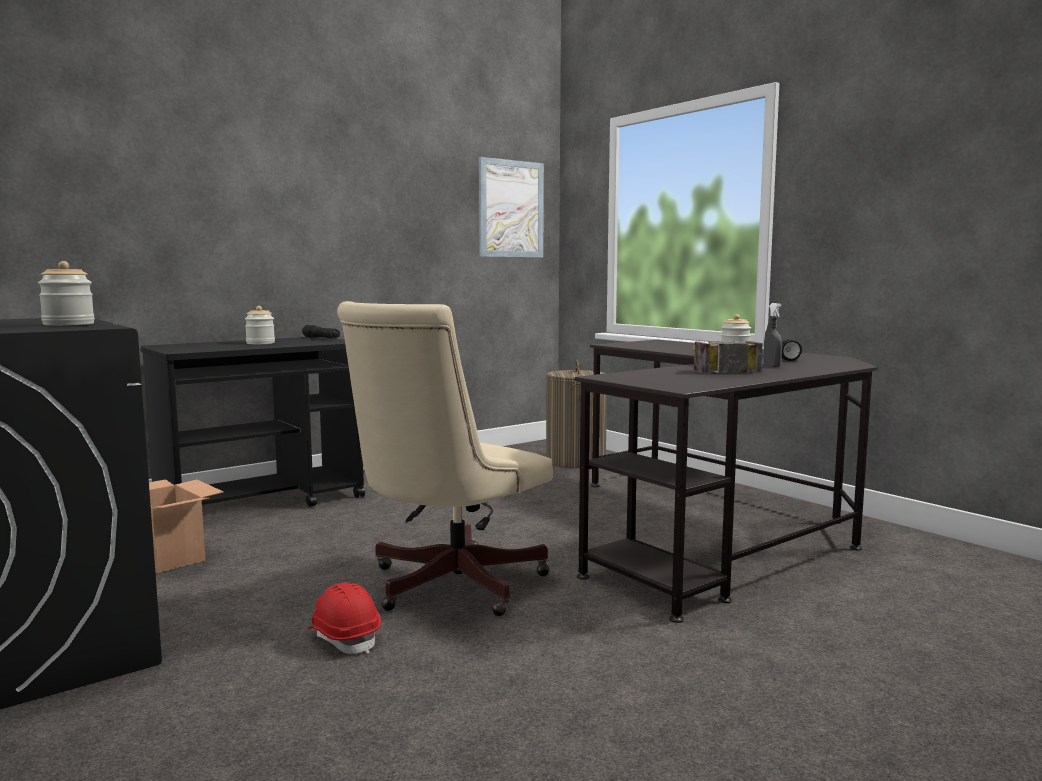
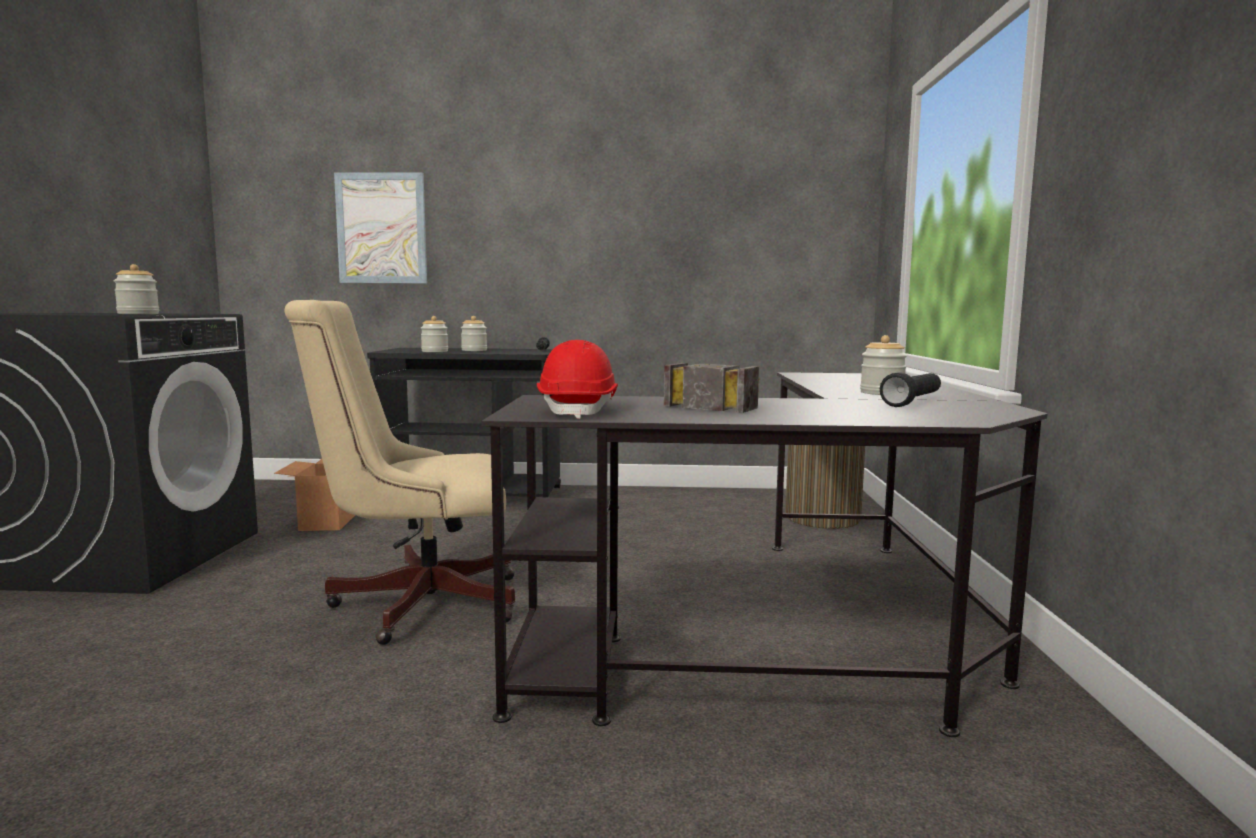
camera: 40 degrees right, 0 degrees up
(234, 347) = (434, 351): none -> jar
(344, 638) = (259, 617): red hard hat -> red hard hat (578, 410)
(511, 209) = (803, 215): picture -> picture (381, 228)
(771, 366) = (817, 409): grey spray bottle -> none

